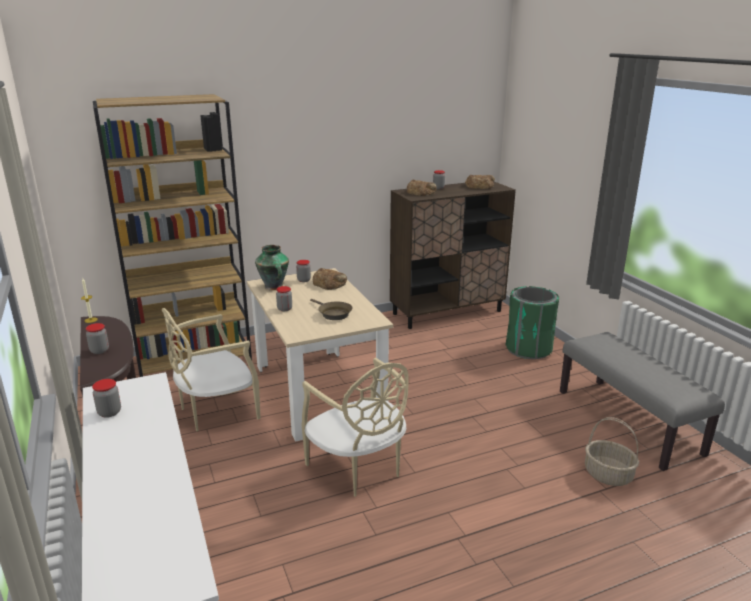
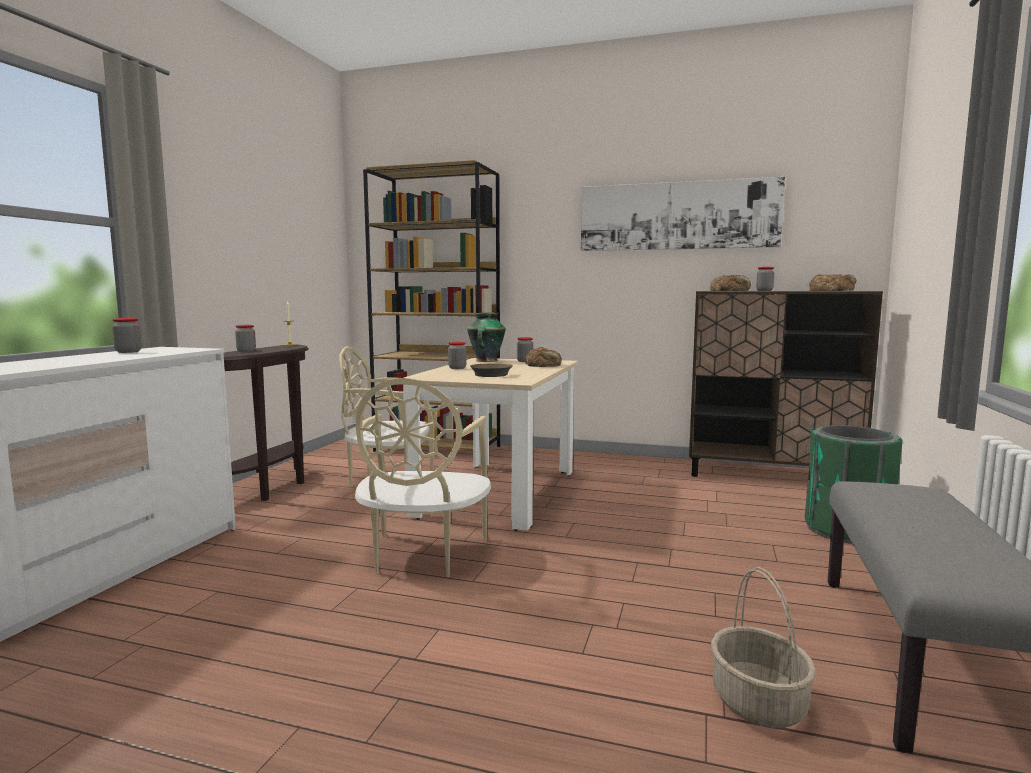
camera: 40 degrees right, 15 degrees down
(372, 131) = (677, 216): none -> picture

